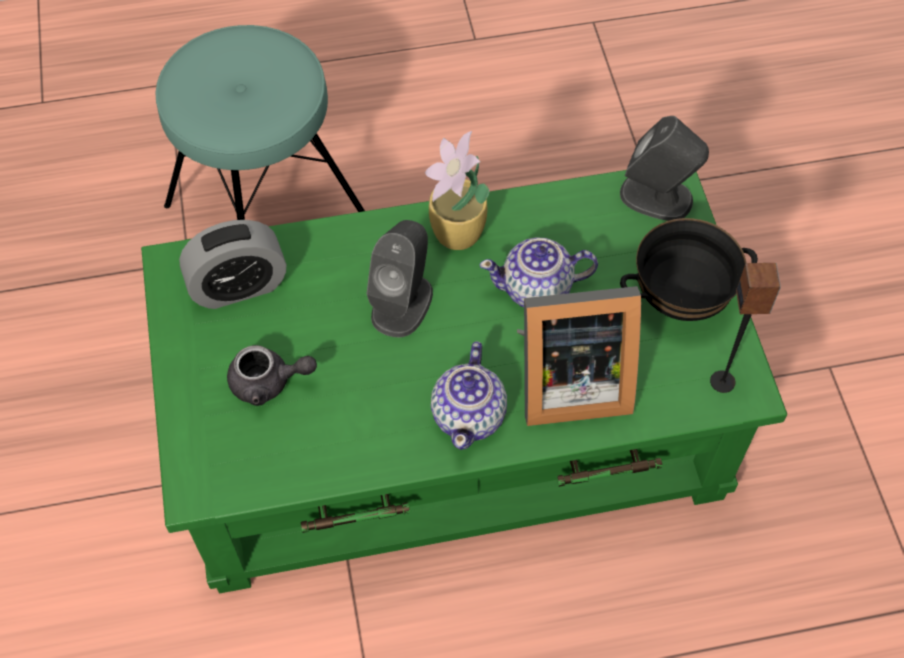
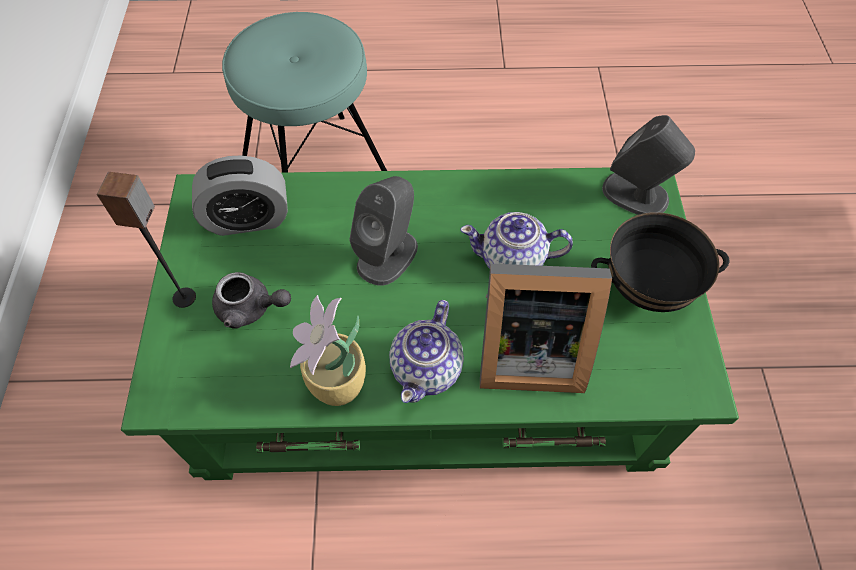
camera: 10 degrees right, 0 degrees up
(457, 235) = (449, 203): potted plant -> potted plant (337, 387)
(723, 381) = (677, 375): speaker -> speaker (184, 298)

